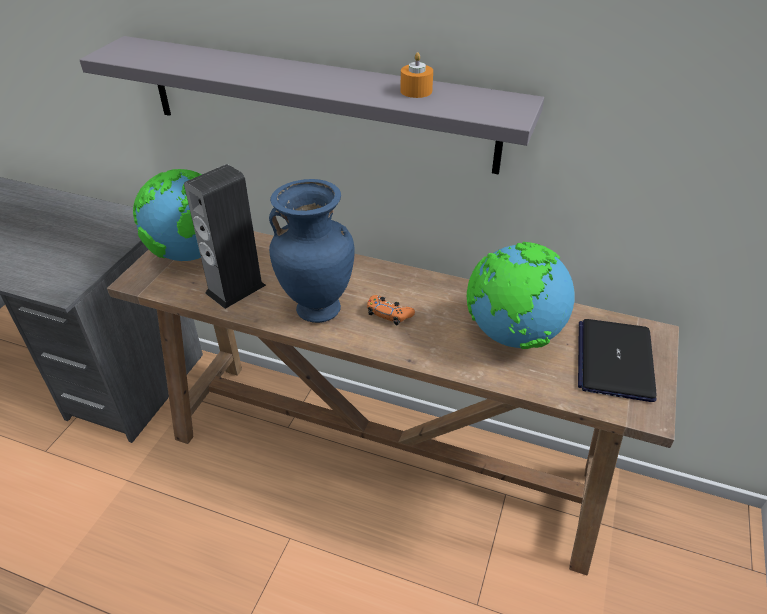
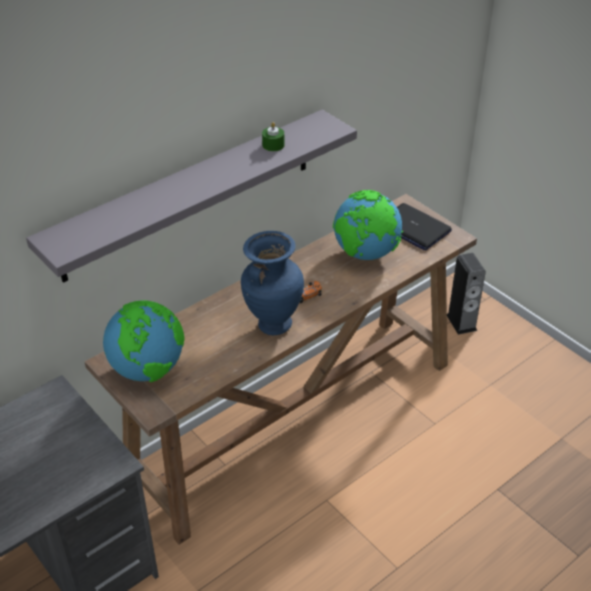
camera: 60 degrees left, 0 degrees up
(235, 289) = (215, 358): speaker -> speaker (461, 322)
(416, 91) = (273, 145): orange candle -> green candle

